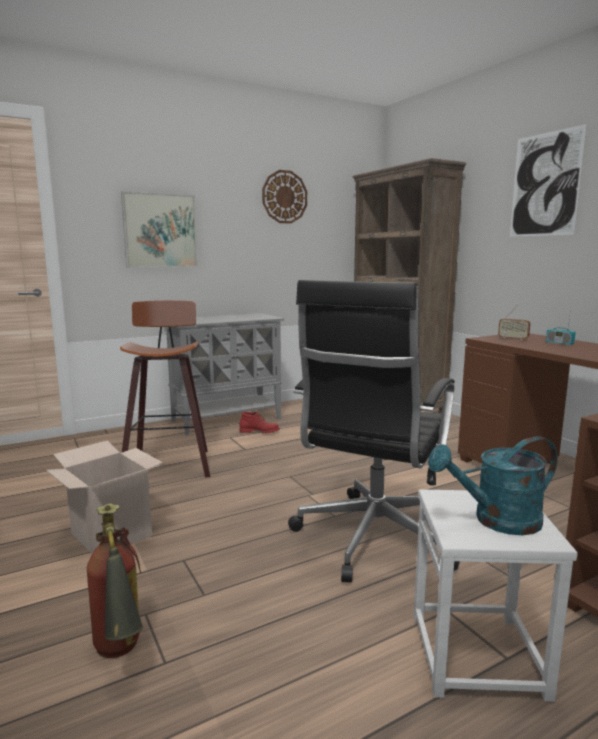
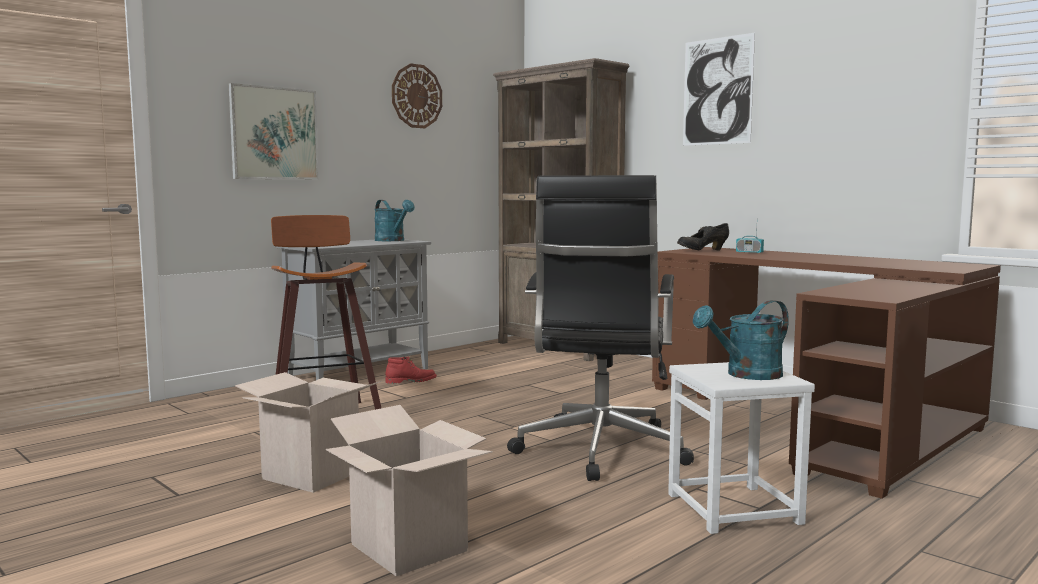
camera: 15 degrees left, 5 degrees down
(121, 657) = (409, 548): fire extinguisher -> cardboard box
(255, 316) = (392, 240): none -> turquoise watering can
(513, 339) = (702, 251): radio -> black shoe

